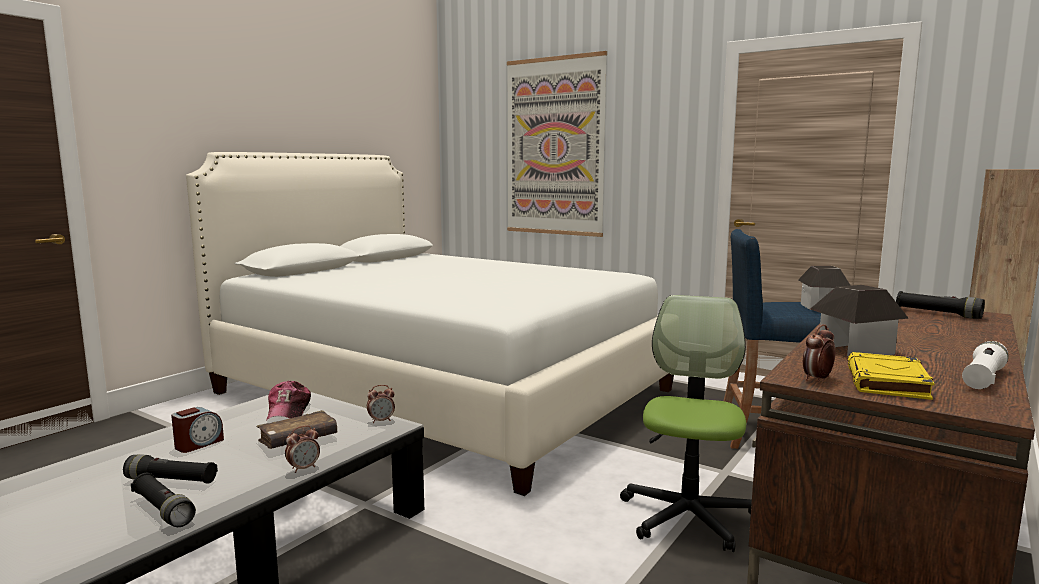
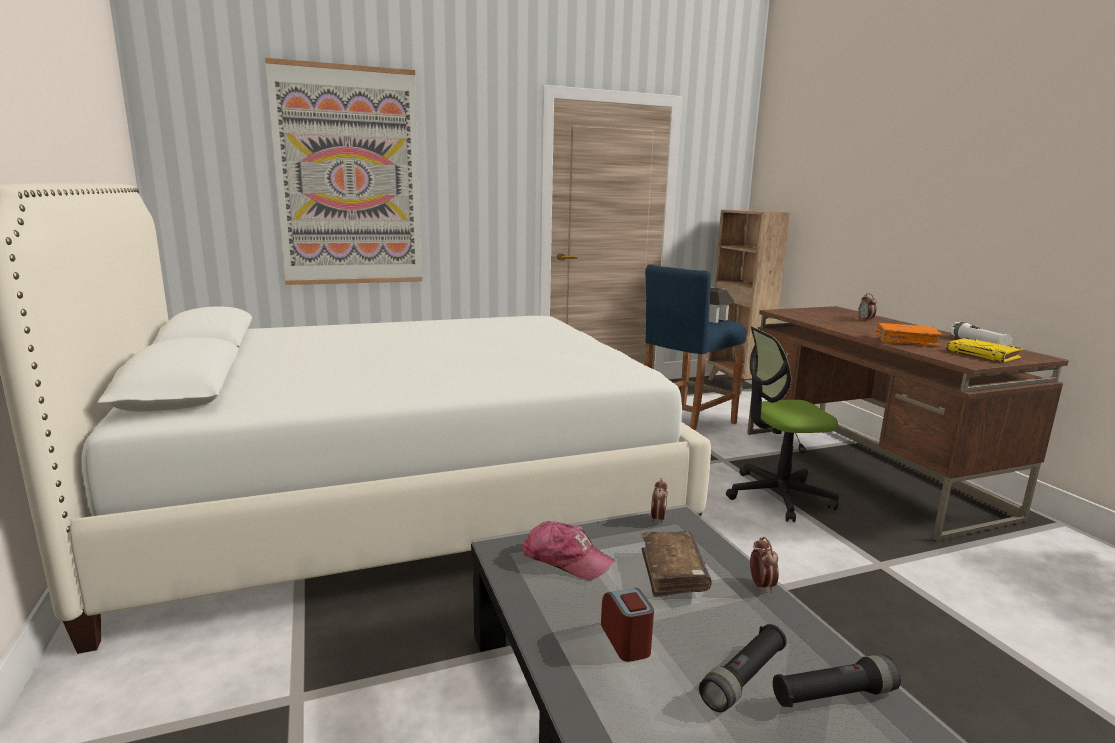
camera: 55 degrees left, 5 degrees up
(688, 517) = (778, 496): office chair -> office chair turned 60 degrees counterclockwise
(817, 379) = (973, 361): alarm clock -> alarm clock (865, 320)
(854, 349) = (906, 341): toy house -> orange book
(937, 313) = (825, 312): black flashlight -> none

